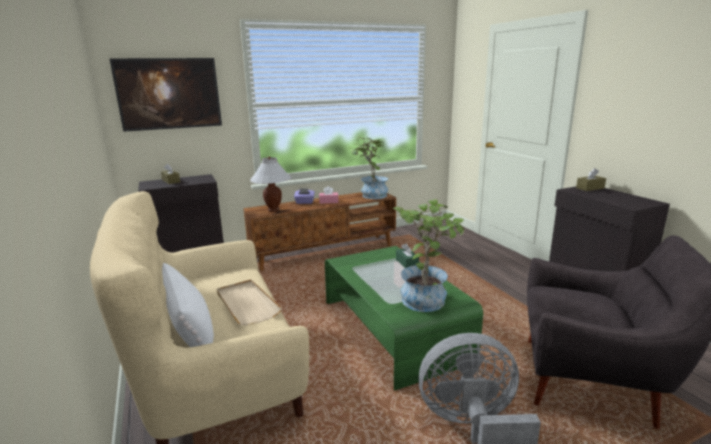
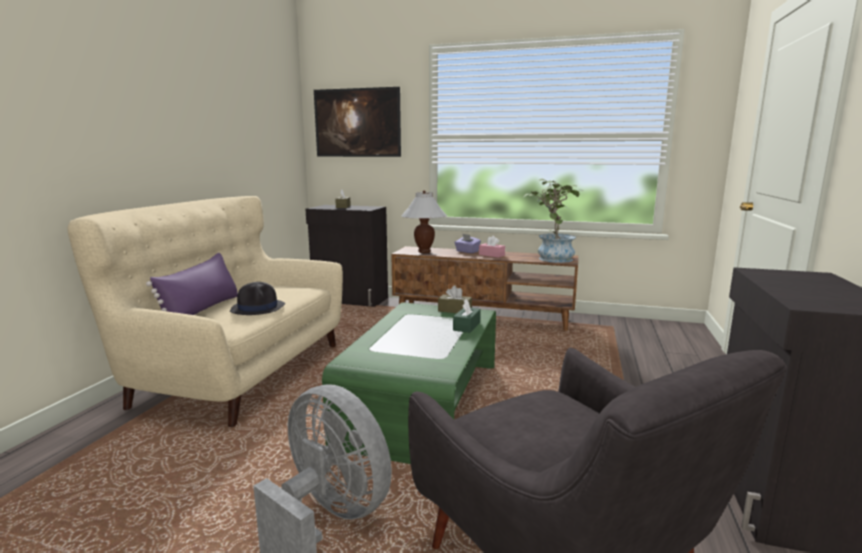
camera: 40 degrees right, 5 degrees down
(190, 327) = (202, 310): white pillow -> purple pillow
(246, 304) = (258, 308): beige tray -> black hat
(427, 298) = (412, 358): potted plant -> none
(590, 188) = (808, 276): brown tissue box -> brown tissue box (454, 310)

